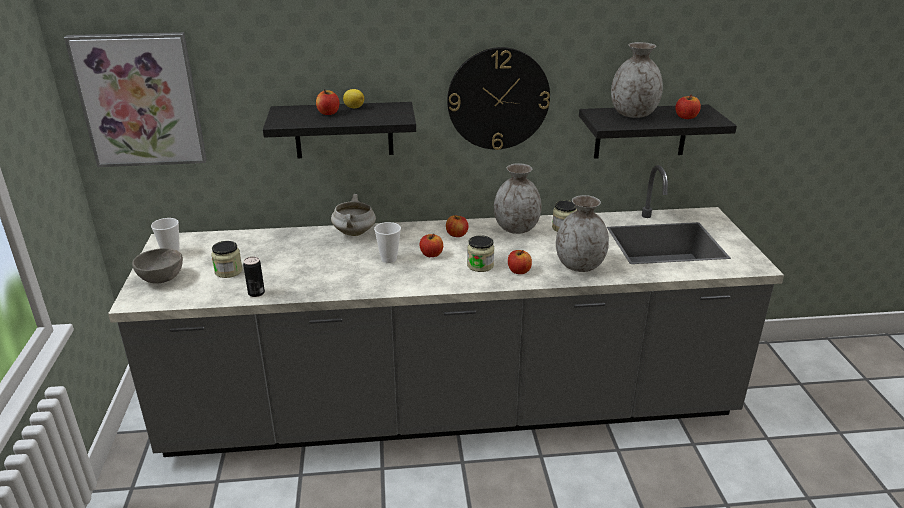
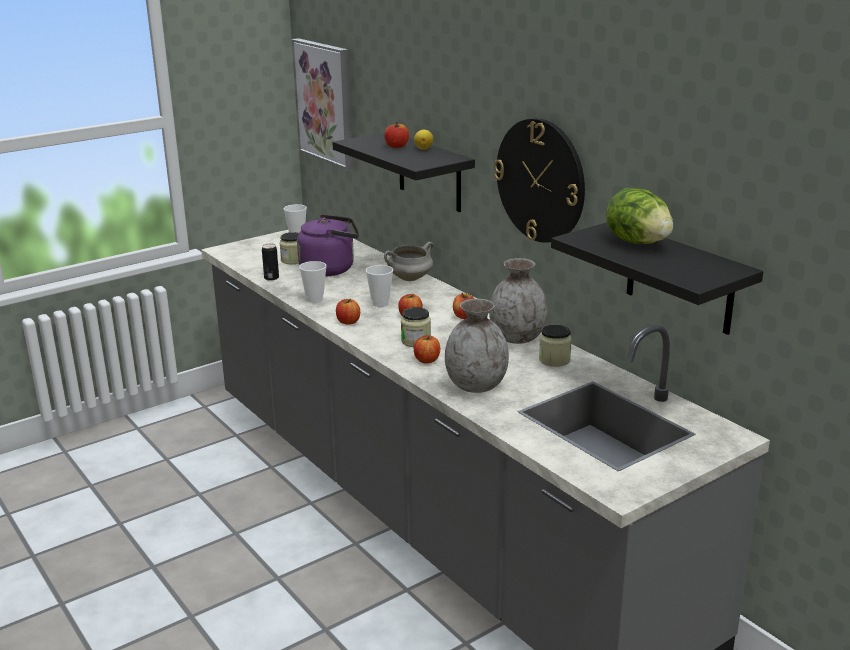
camera: 60 degrees right, 5 degrees down
(162, 279) = (259, 247): grey bowl -> none
(280, 259) = (330, 269): none -> purple kettle
(339, 285) = (314, 299): none -> cup
(633, 114) = (637, 242): grey vase -> lettuce
(686, 117) = (678, 266): apple -> apple (348, 322)

